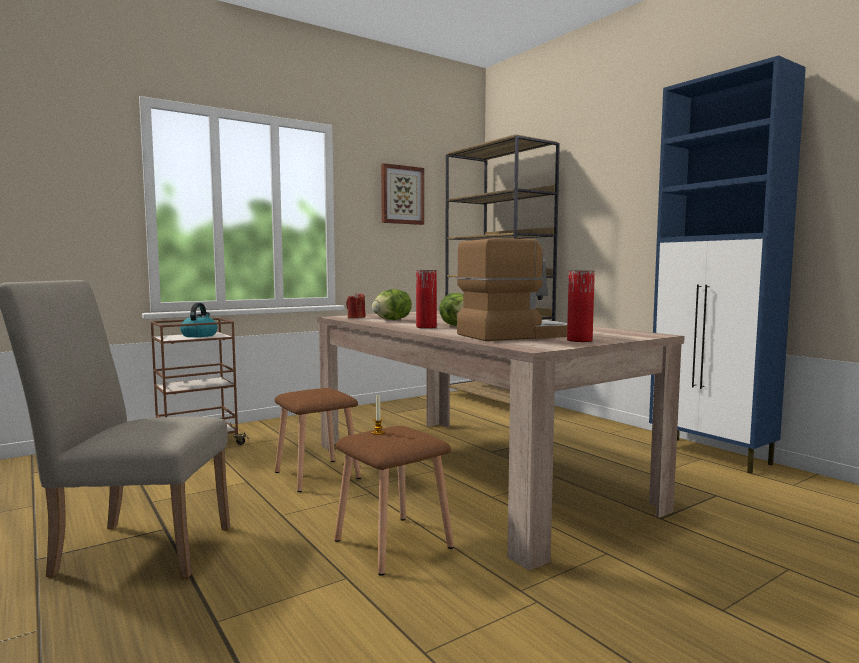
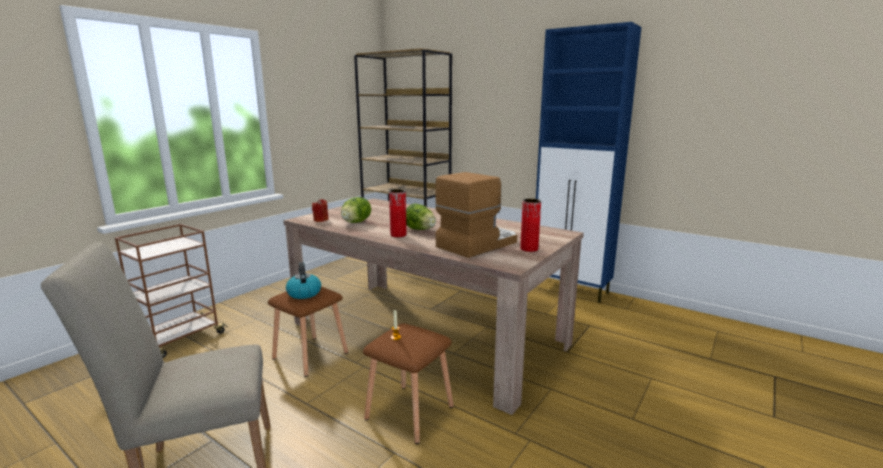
camera: 20 degrees left, 10 degrees up
(199, 335) = (168, 245): kettle -> kettle (304, 293)
(402, 195) = (321, 92): picture -> none

